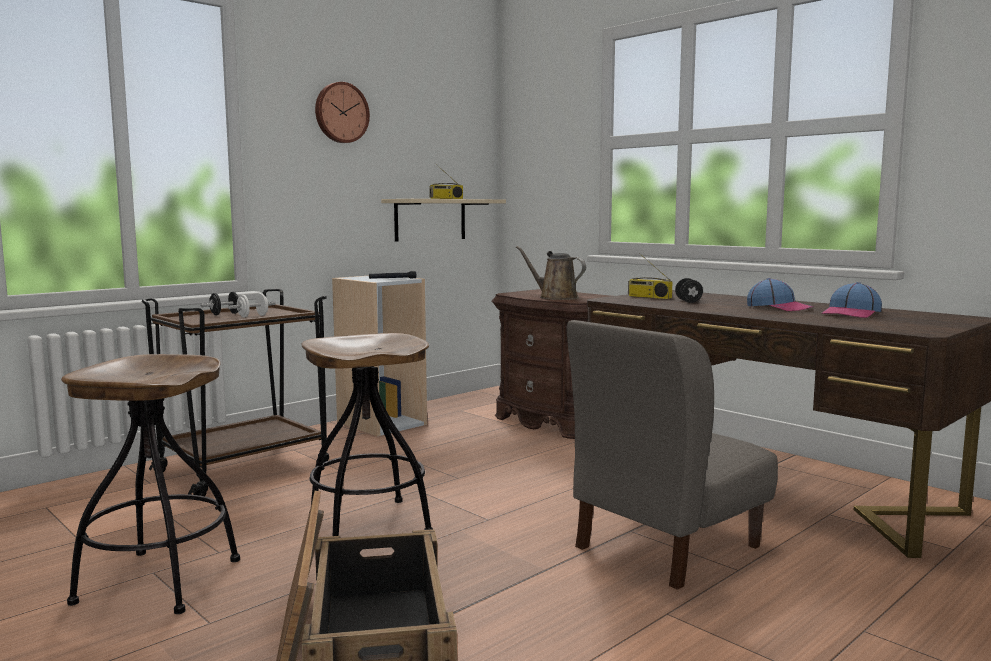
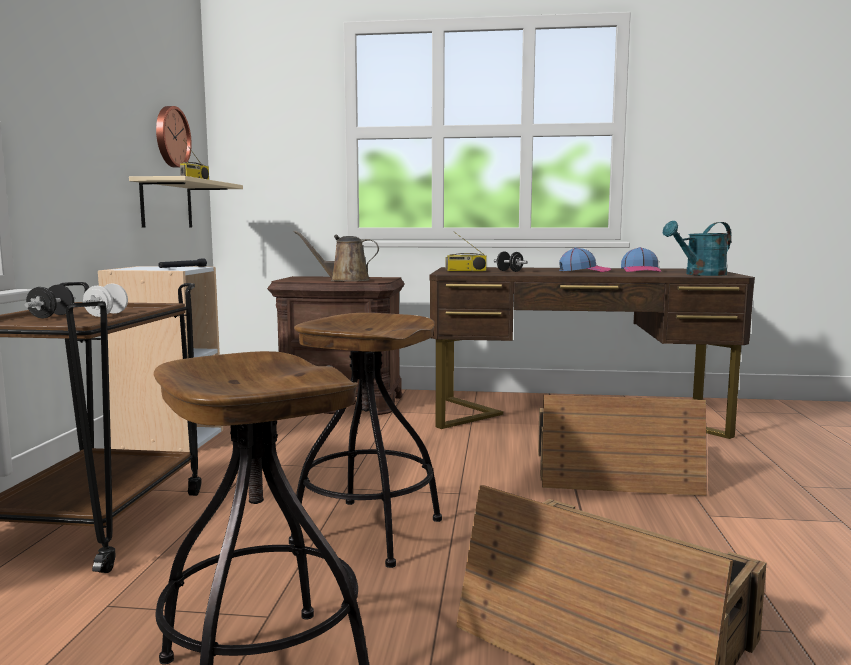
camera: 40 degrees left, 0 degrees up
(340, 113) = (90, 63): wall clock -> wall clock (170, 137)
(665, 546) = (612, 472): grey chair -> crate
(888, 326) = (700, 274): none -> turquoise watering can

